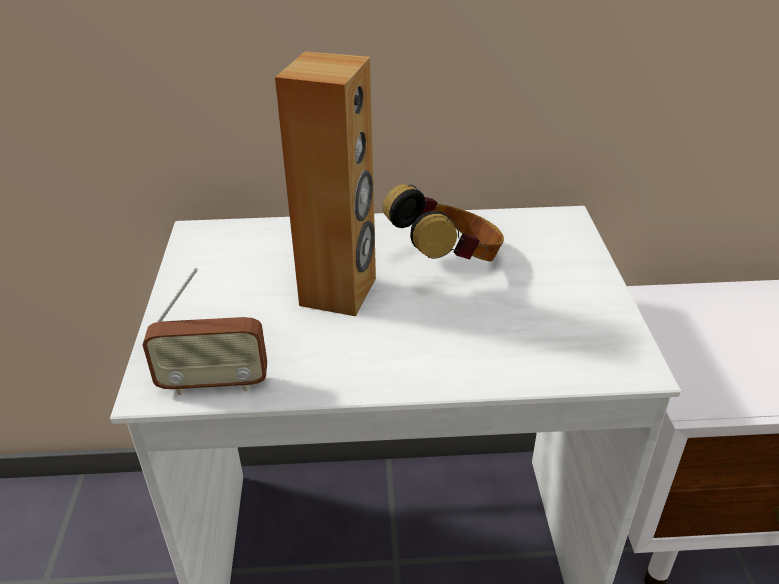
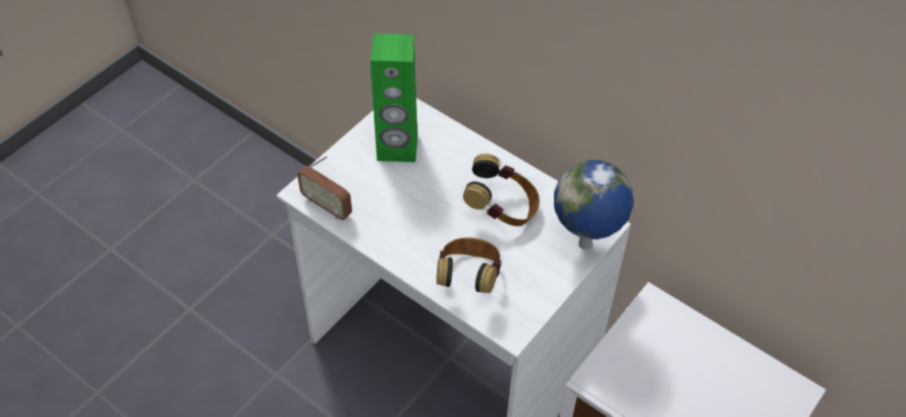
camera: 40 degrees right, 15 degrees up
(243, 273) = (397, 148): none -> green speaker
(339, 292) = (428, 192): brown speaker -> none
(508, 346) = (468, 278): none -> headphones
(577, 243) = (586, 245): none -> globe

